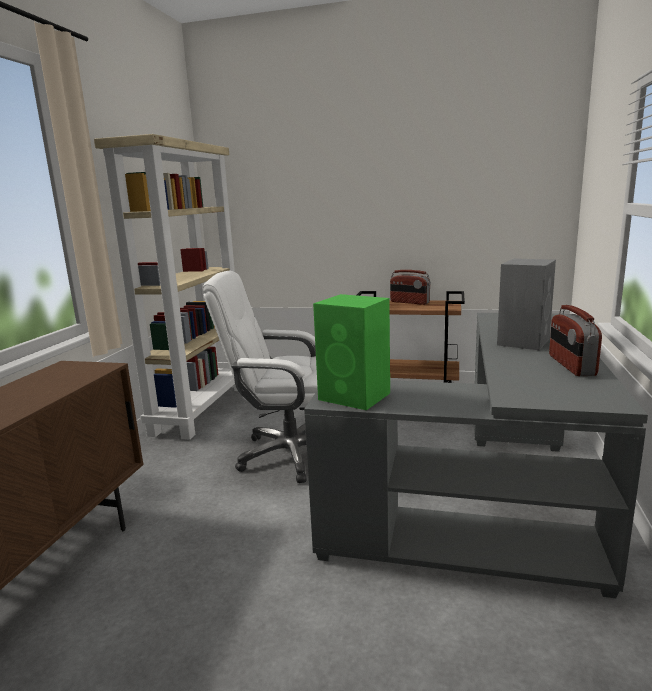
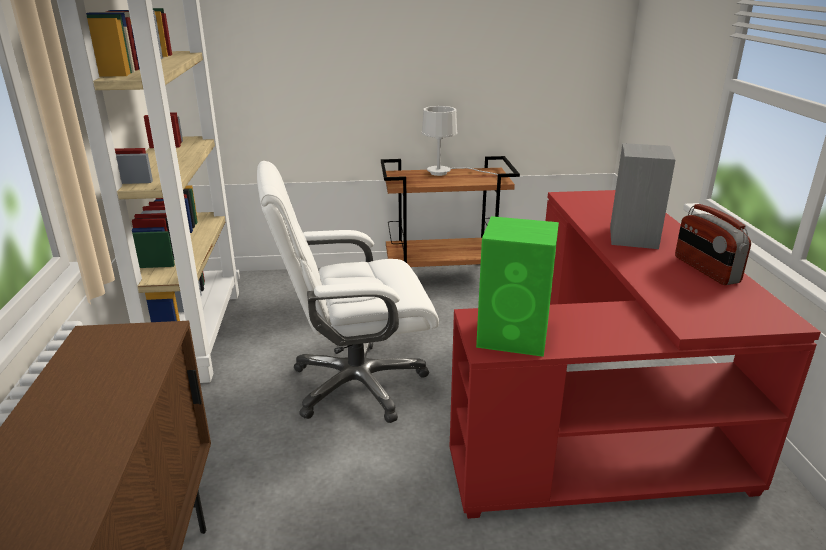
camera: 20 degrees left, 10 degrees up
(409, 302) = (446, 173): radio -> white table lamp
(496, 501) = (607, 408): grey desk -> red desk

